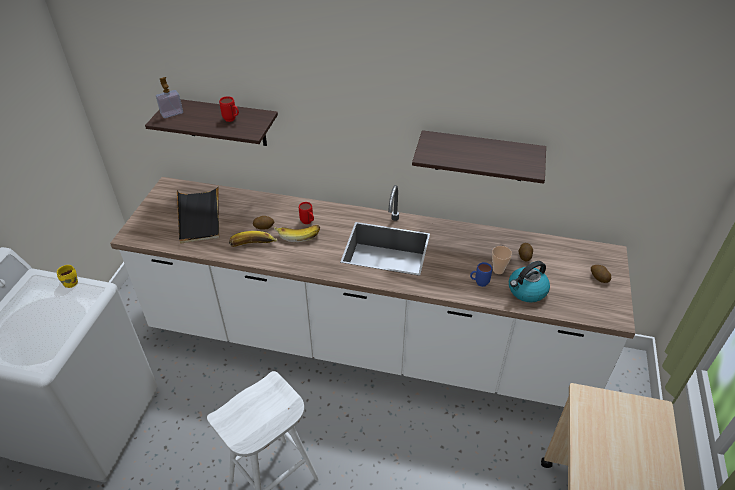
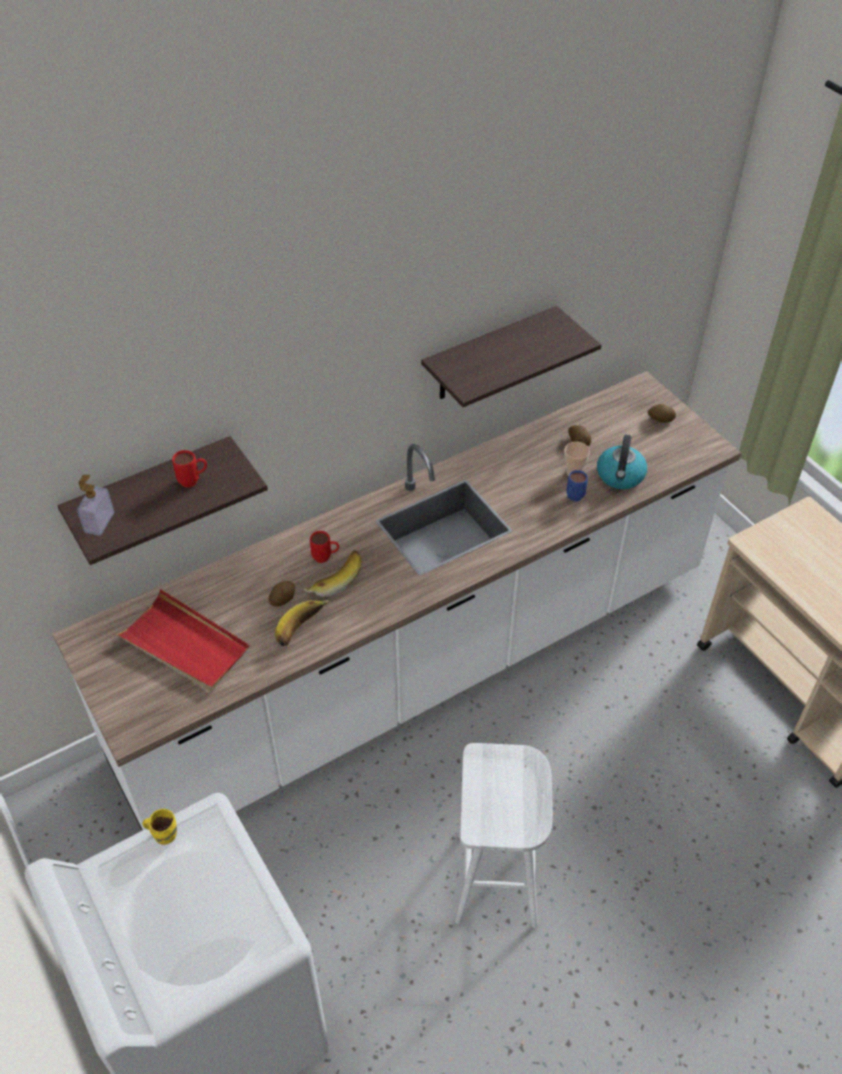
camera: 45 degrees left, 5 degrees up
(199, 217) = (185, 644): black tray -> red tray

